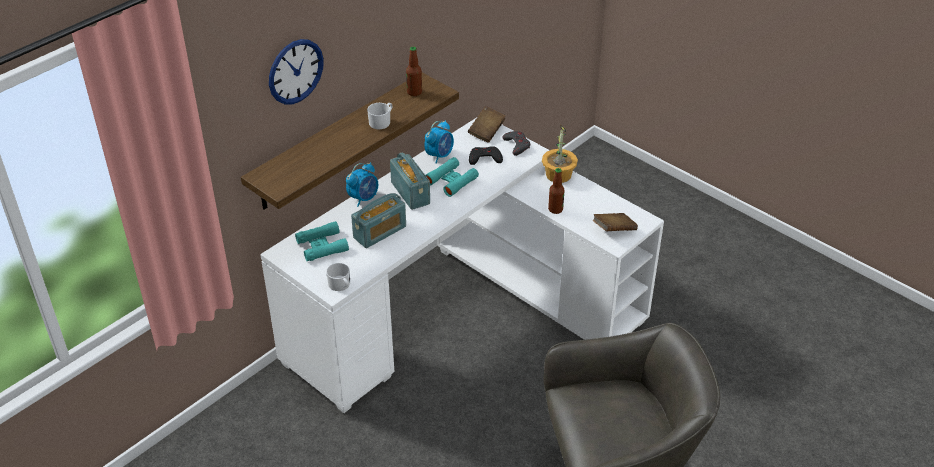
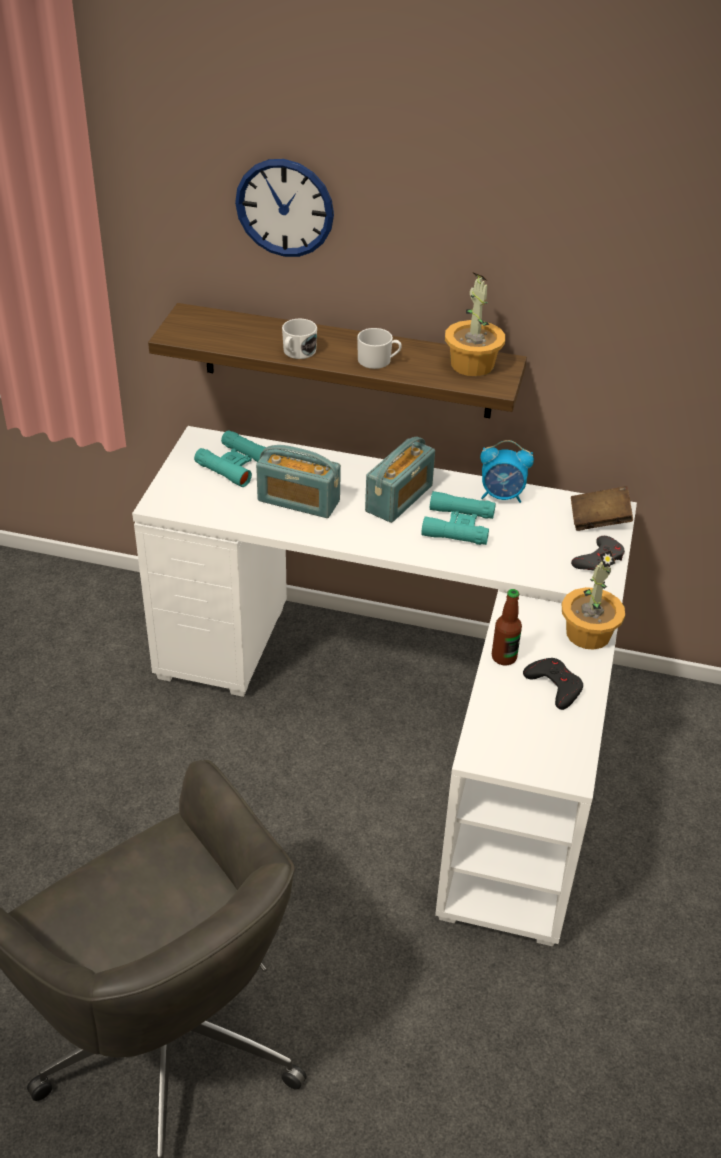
camera: 60 degrees right, 0 degrees up
(340, 285) = (174, 506): white mug -> white mug (297, 353)
(364, 198) = (354, 464): alarm clock -> none
(414, 92) = (471, 365): bottle -> potted plant
(485, 158) = (537, 539): black game controller -> black game controller (554, 686)
(614, 230) = (512, 741): brown book -> none

